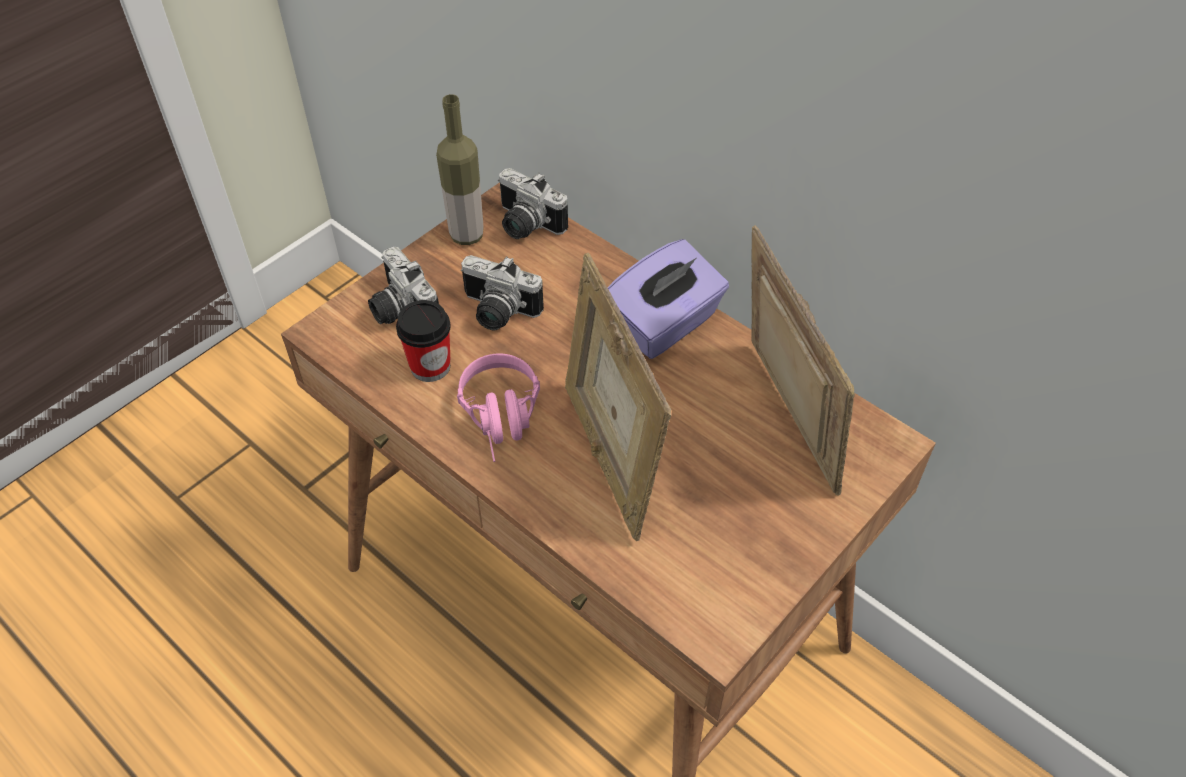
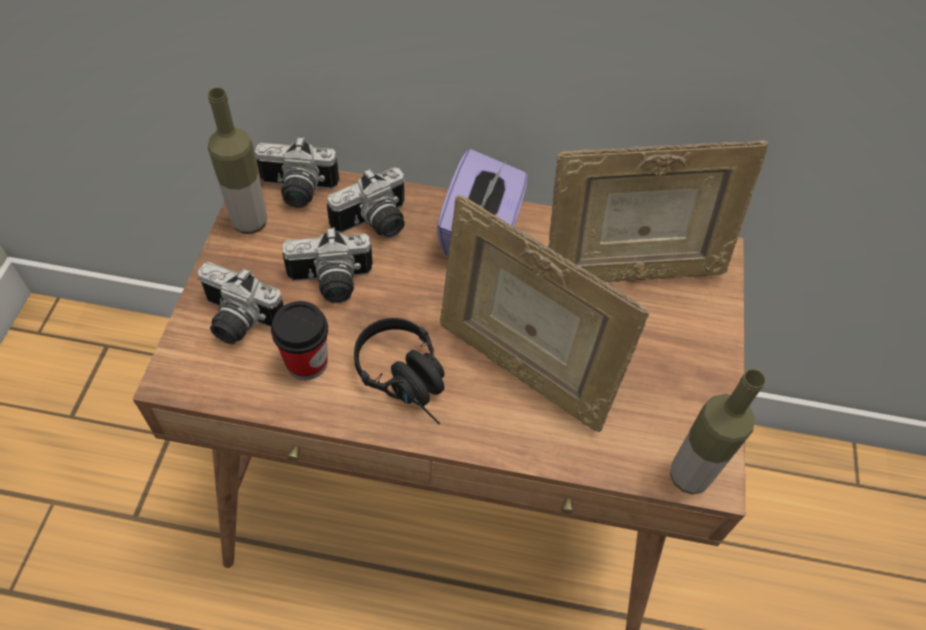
camera: 35 degrees left, 5 degrees up
(503, 420) = (409, 381): pink headphones -> black headphones
(572, 279) = (375, 224): none -> camera
(696, 624) = (689, 476): none -> bottle
(784, 421) = (630, 272): picture frame -> picture frame turned 135 degrees clockwise

